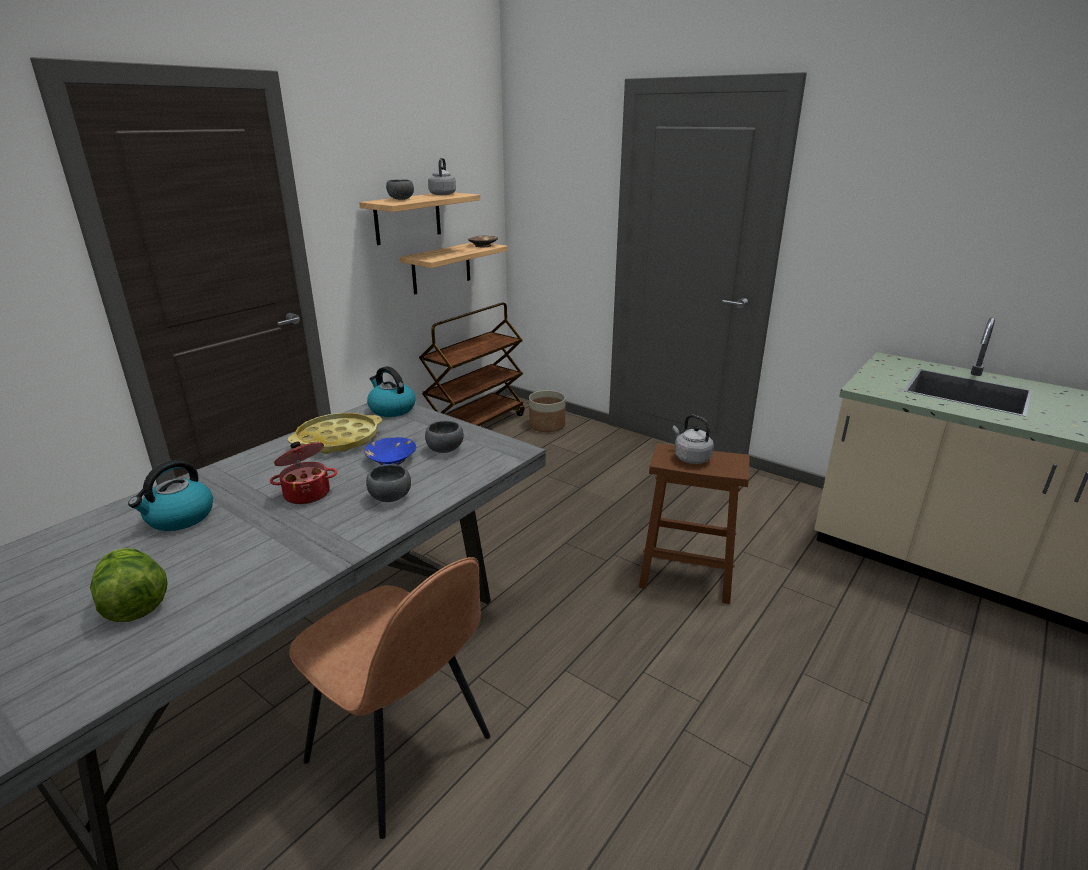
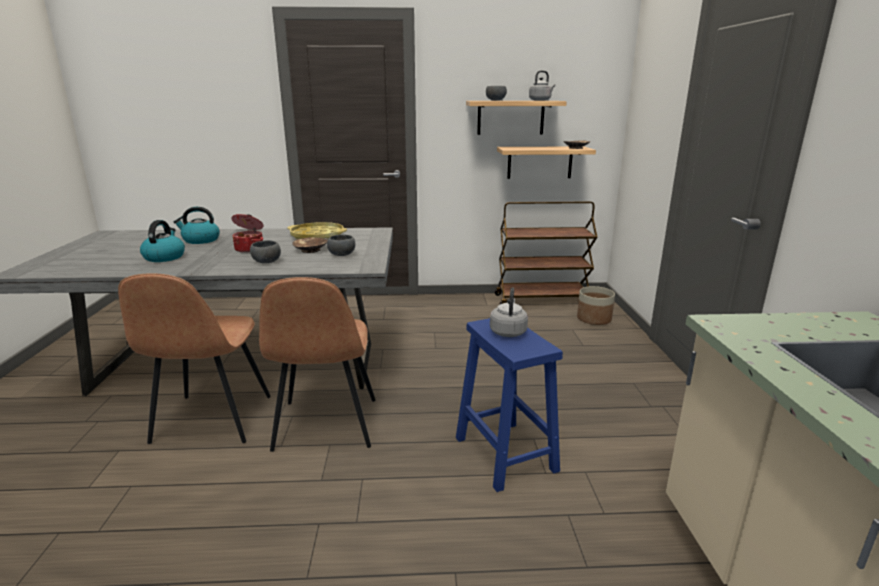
camera: 50 degrees right, 5 degrees down
(134, 604) = (123, 257): lettuce -> none
(391, 409) = (373, 233): kettle -> kettle (164, 257)
(391, 459) = (311, 250): blue bowl -> brown bowl
(528, 658) = (325, 426): none -> brown chair
(688, 574) = (506, 455): brown stool -> blue stool

